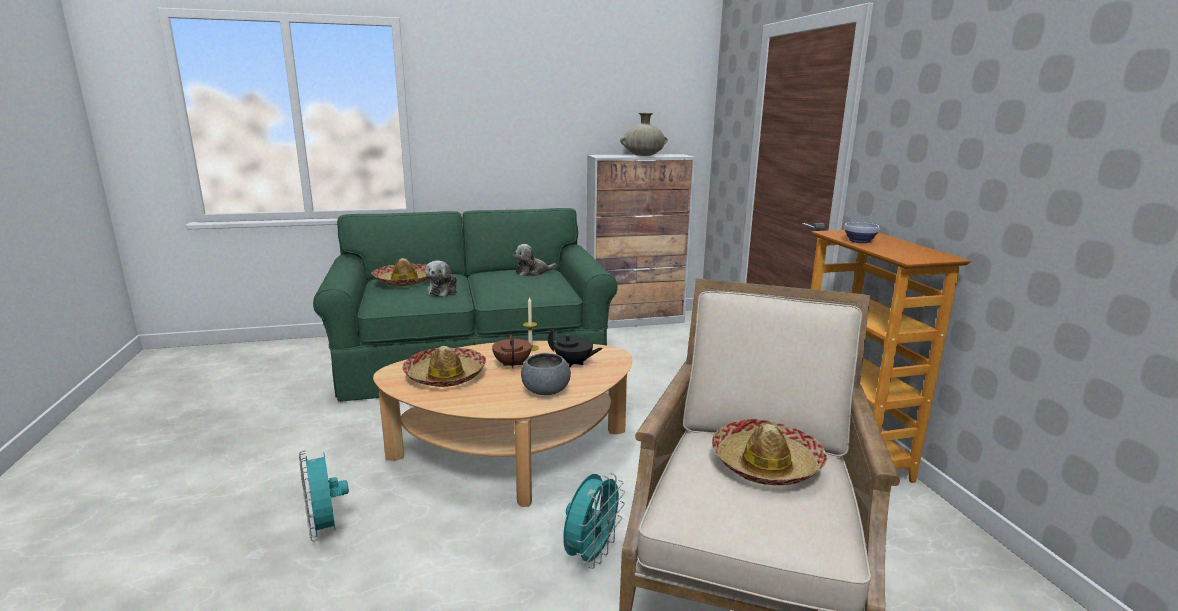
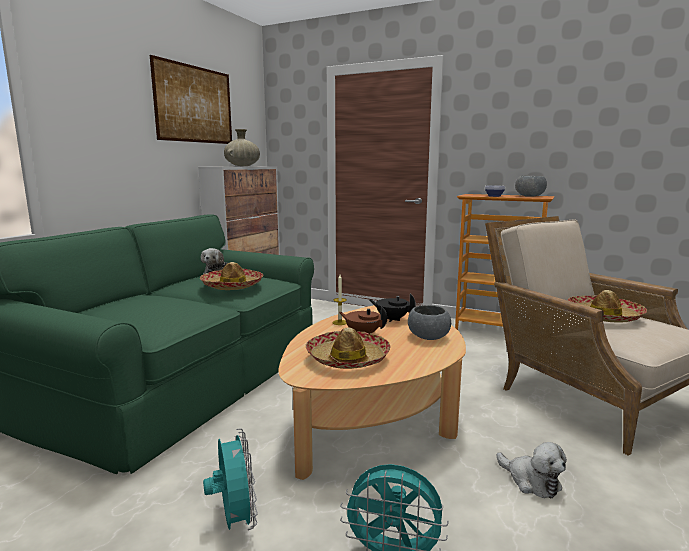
camera: 50 degrees left, 5 degrees down
(404, 281) = (124, 309): hat -> hat (232, 286)
(443, 291) = (187, 304): plush toy -> plush toy (531, 481)
(573, 363) = (392, 319): black teapot -> black teapot turned 120 degrees counterclockwise
(591, 554) = (537, 434): turquoise fan -> turquoise fan (235, 521)
(593, 87) = (195, 104): none -> picture
(913, 252) = (529, 196): none -> grey bowl

